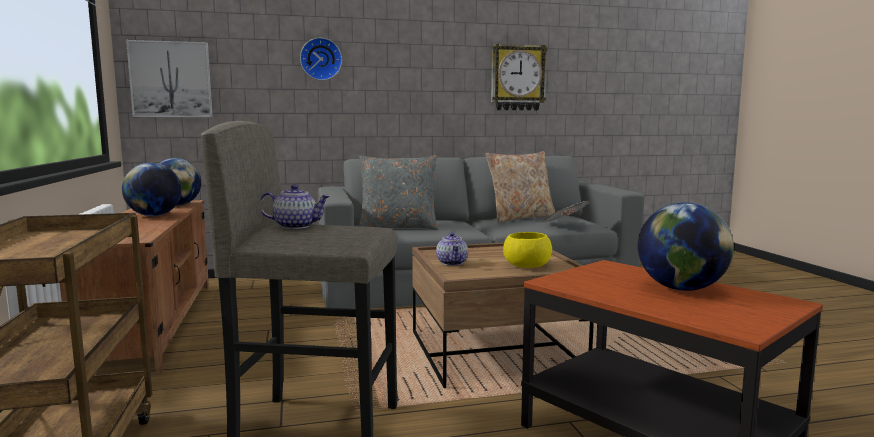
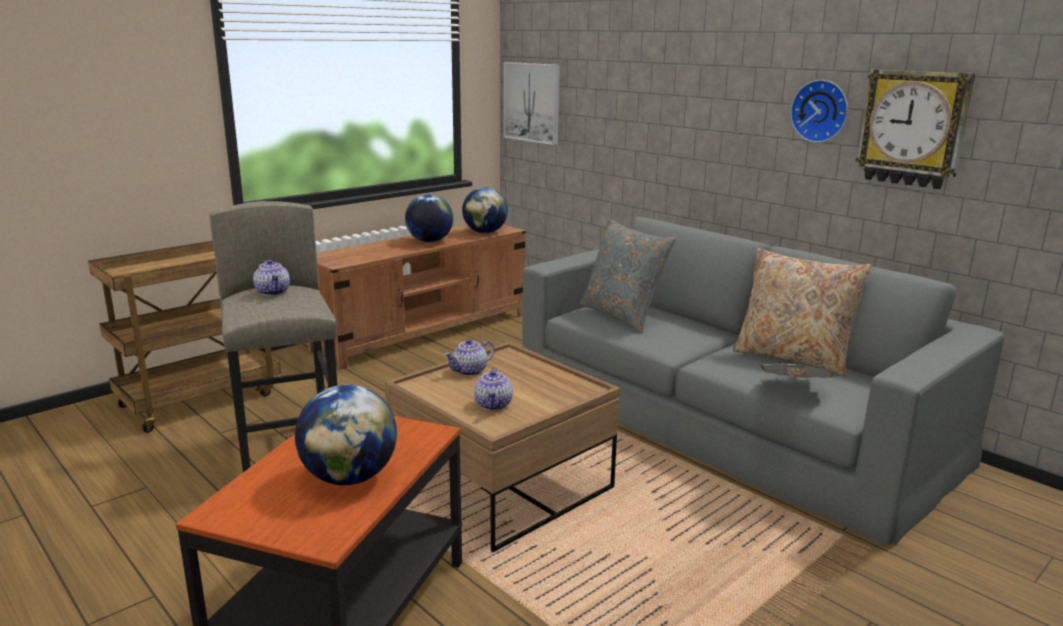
camera: 60 degrees right, 10 degrees up
(321, 59) = (652, 86): wall clock -> wall clock (821, 111)
(526, 266) = (494, 405): yellow bowl -> teapot

